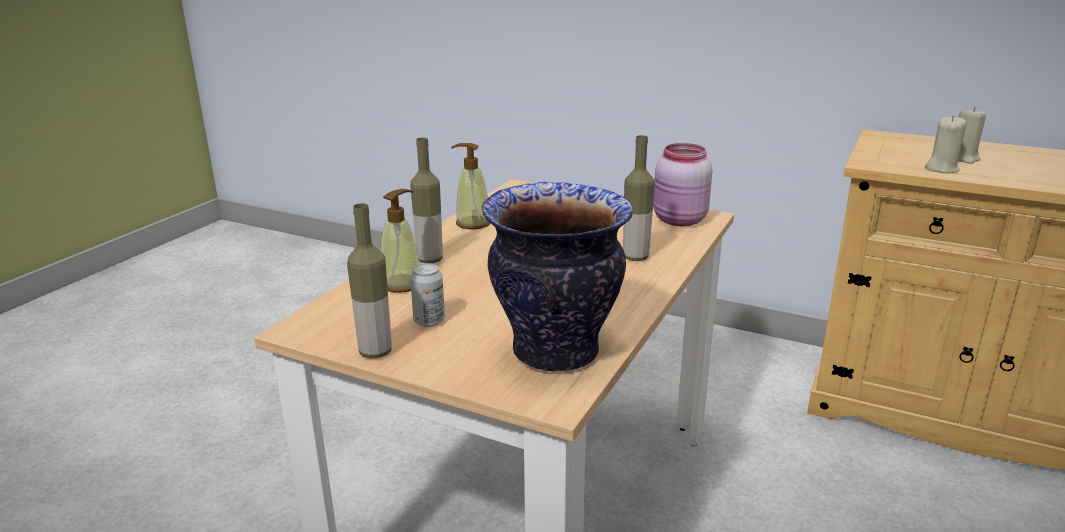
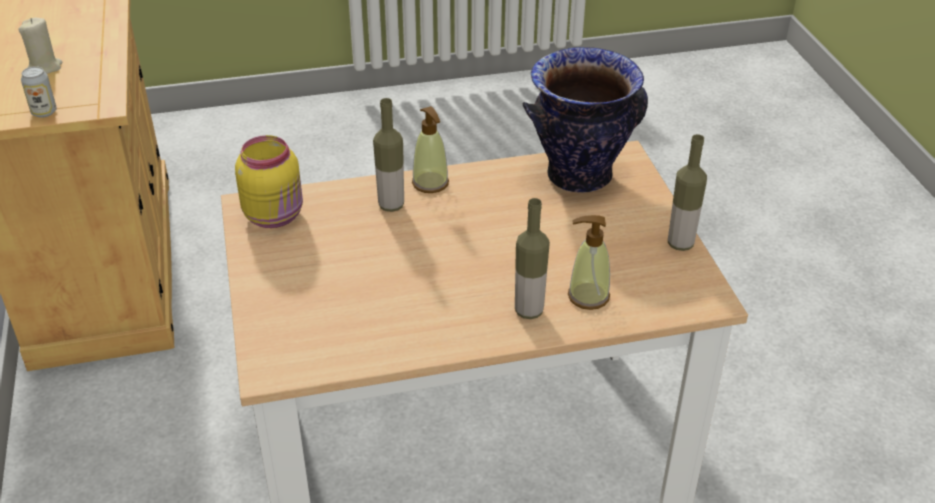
camera: 130 degrees left, 15 degrees up
(429, 321) = (616, 246): can -> can (44, 112)
(473, 223) = (419, 337): soap dispenser -> soap dispenser (430, 183)
(679, 220) = (275, 215): pink jar -> yellow jar
(941, 169) = (94, 72): beige candle -> none

